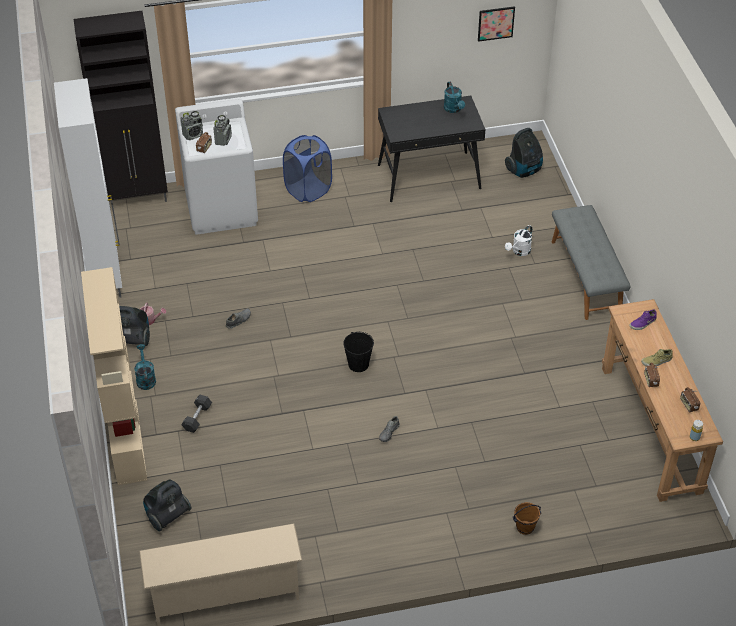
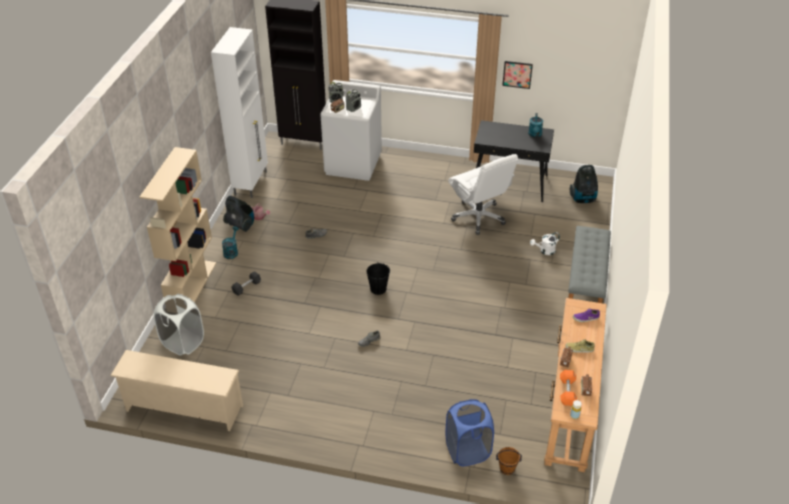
camera: 25 degrees right, 5 degrees down
(166, 516) = (183, 342): vacuum cleaner -> white laundry basket
(308, 190) = (419, 169): blue laundry basket -> blue laundry basket (467, 451)
(419, 232) = (478, 217): none -> white office chair
(496, 23) = (583, 77): picture -> picture (517, 74)
(525, 528) = (425, 444): brown bucket -> brown bucket (507, 469)
(672, 414) = (567, 392): none -> orange dumbbell

